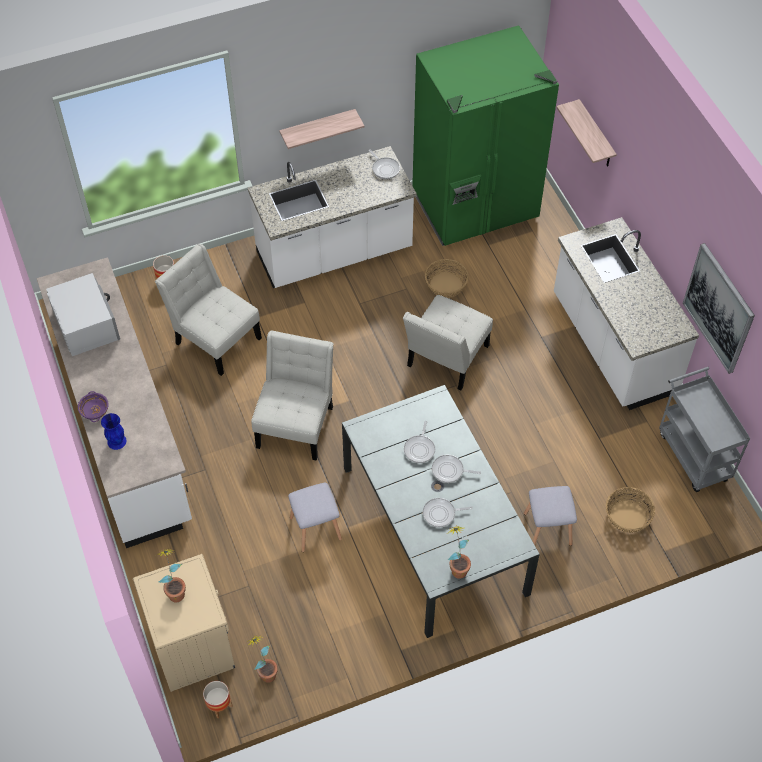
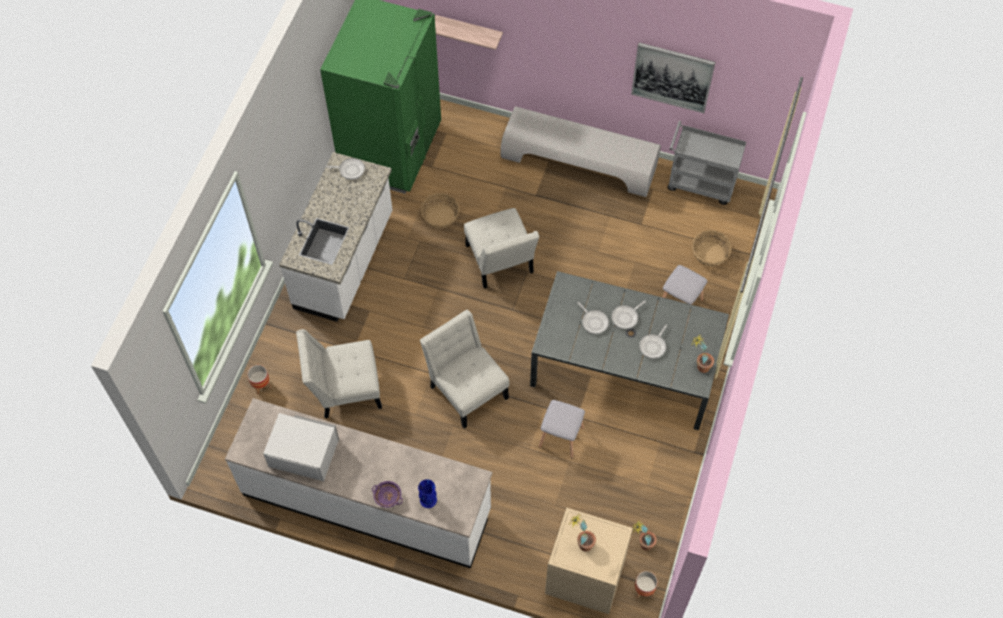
camera: 50 degrees left, 5 degrees up
(318, 128) = (288, 180): shelf -> none
(612, 345) = (579, 162): white counter -> grey bench

